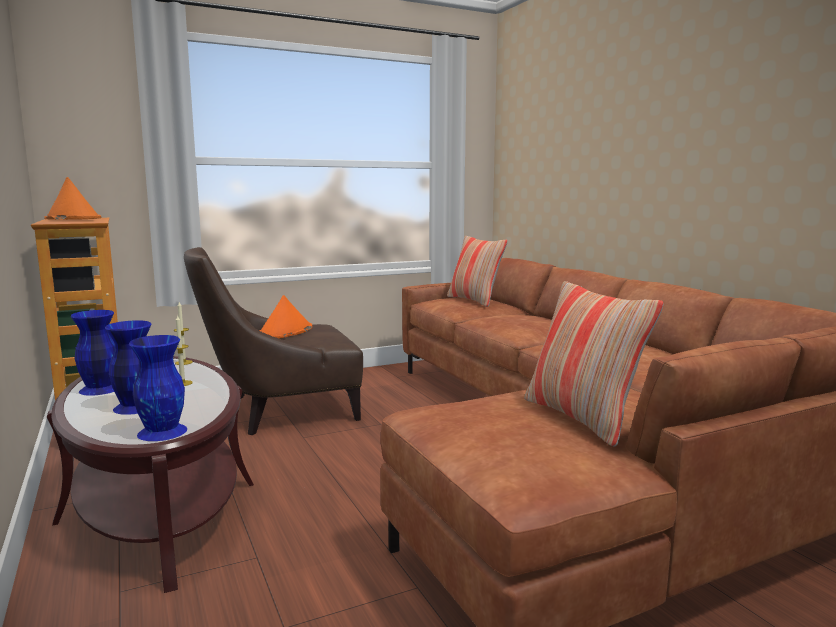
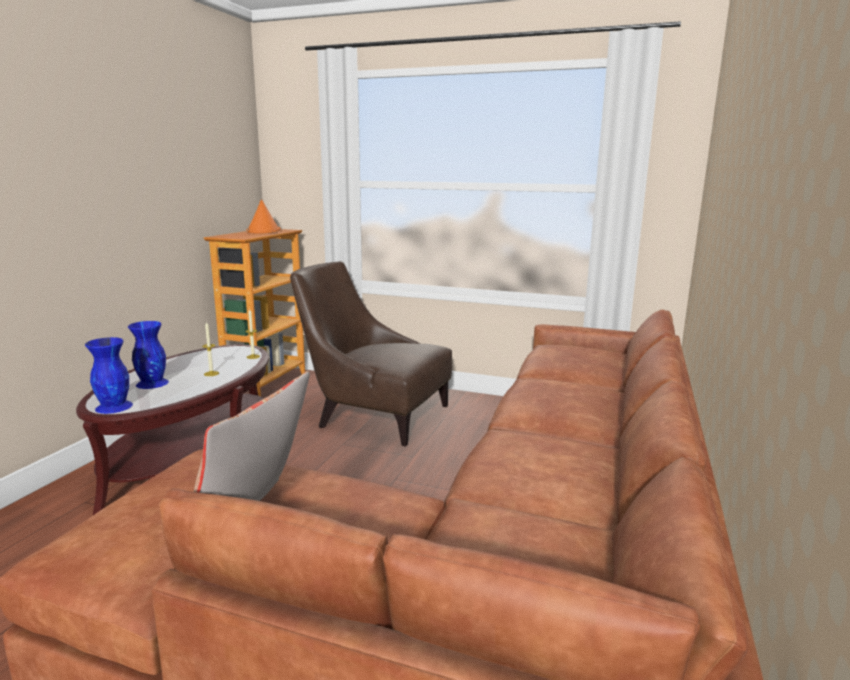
camera: 45 degrees right, 5 degrees up
(99, 389) = (173, 363): blue vase -> none
(285, 332) = (385, 347): orange hat -> none
(474, 300) = (585, 356): pillow -> none

